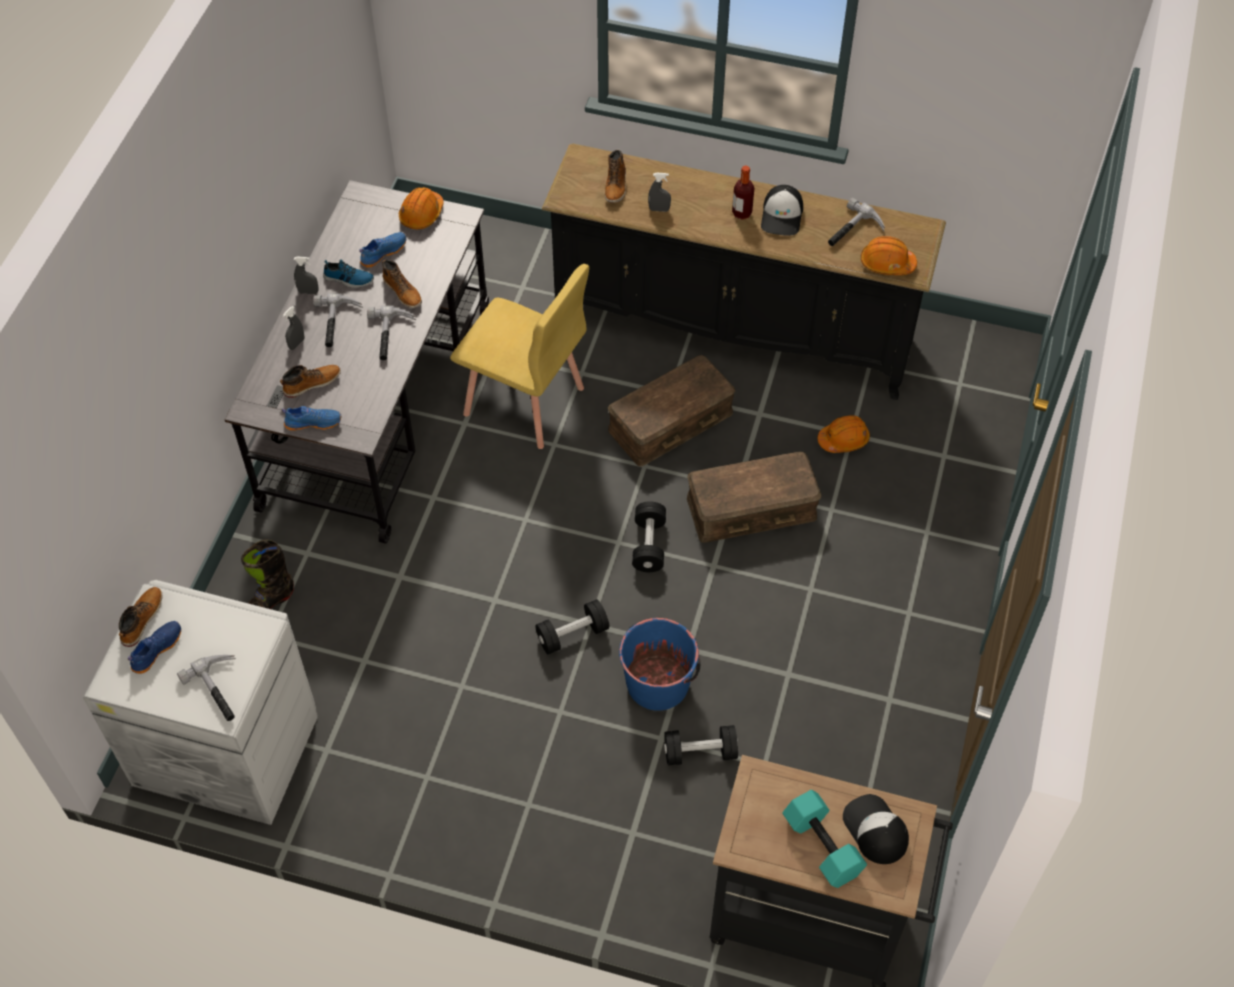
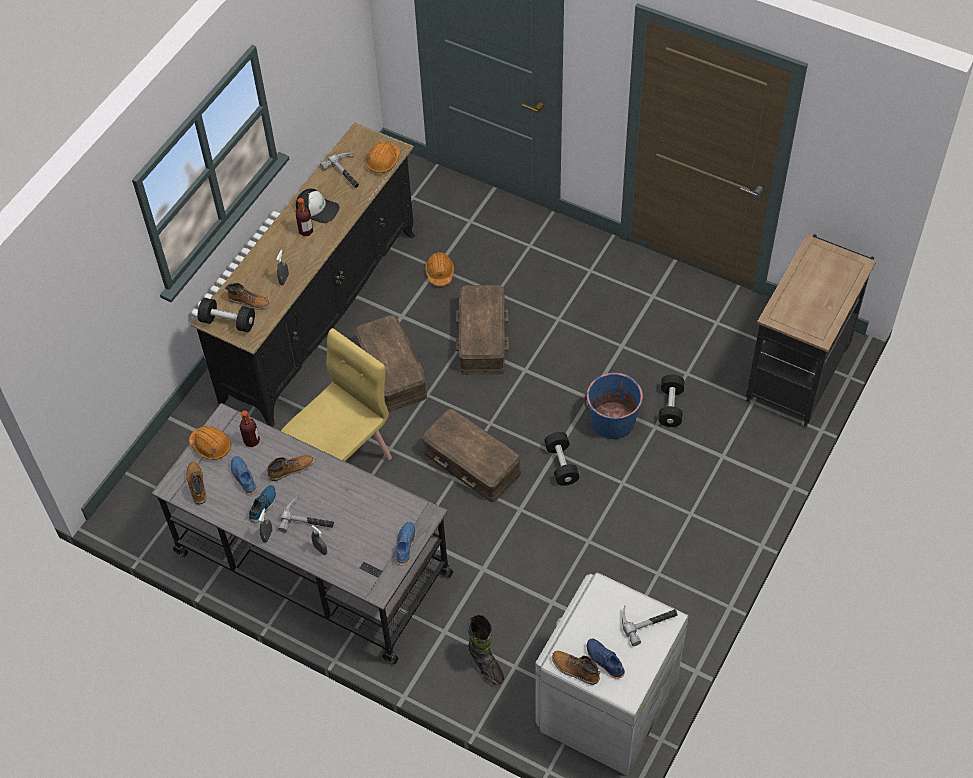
camera: 75 degrees left, 0 degrees up
(312, 383) = (365, 543): boot -> boot (196, 485)
(391, 336) = (334, 483): hammer -> none
(435, 248) = (252, 441): none -> bottle
(552, 533) = (471, 463): none -> brown storage box
(649, 545) = (497, 405): black dumbbell -> black dumbbell (228, 322)
(820, 846) = (825, 295): turquoise dumbbell -> none
(875, 830) = (819, 266): cap -> none

